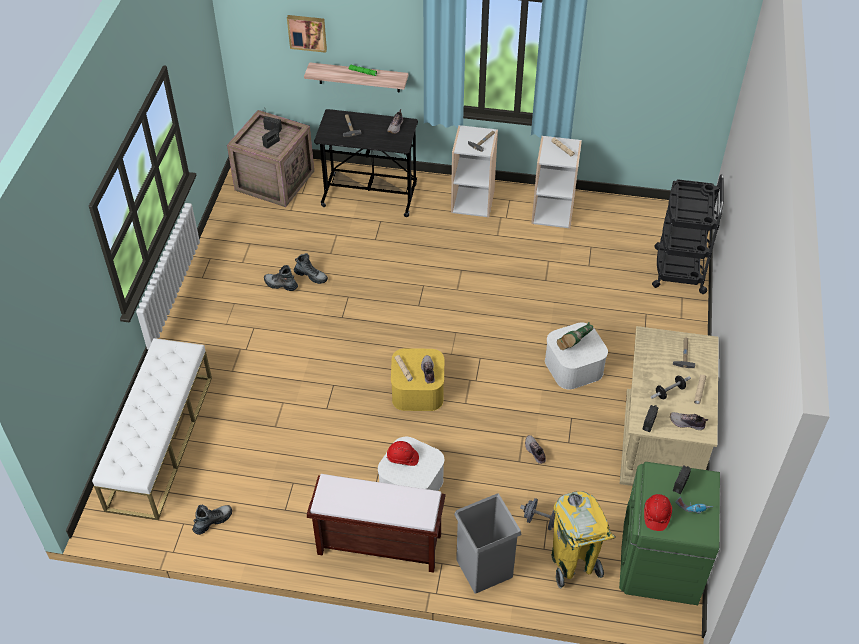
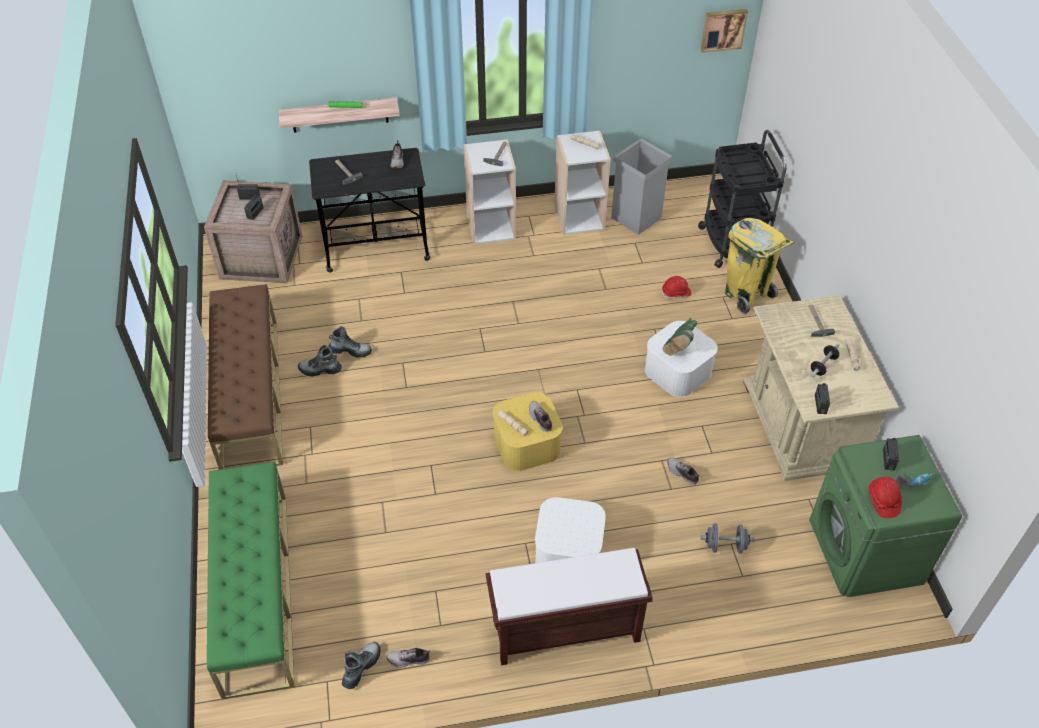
camera: 20 degrees left, 0 degrees up
(160, 441) = (255, 591): white bench -> green bench
(219, 289) = (250, 394): none -> brown bench
(307, 32) = (272, 73): picture -> picture (723, 29)
(402, 458) = (558, 523): red hard hat -> red hard hat (676, 293)
(484, 568) = (691, 618): grey trash can -> grey trash can (636, 217)
(573, 563) = (780, 582): yellow trash can -> yellow trash can (746, 294)
(687, 423) = (858, 394): shoe -> shoe (409, 660)

